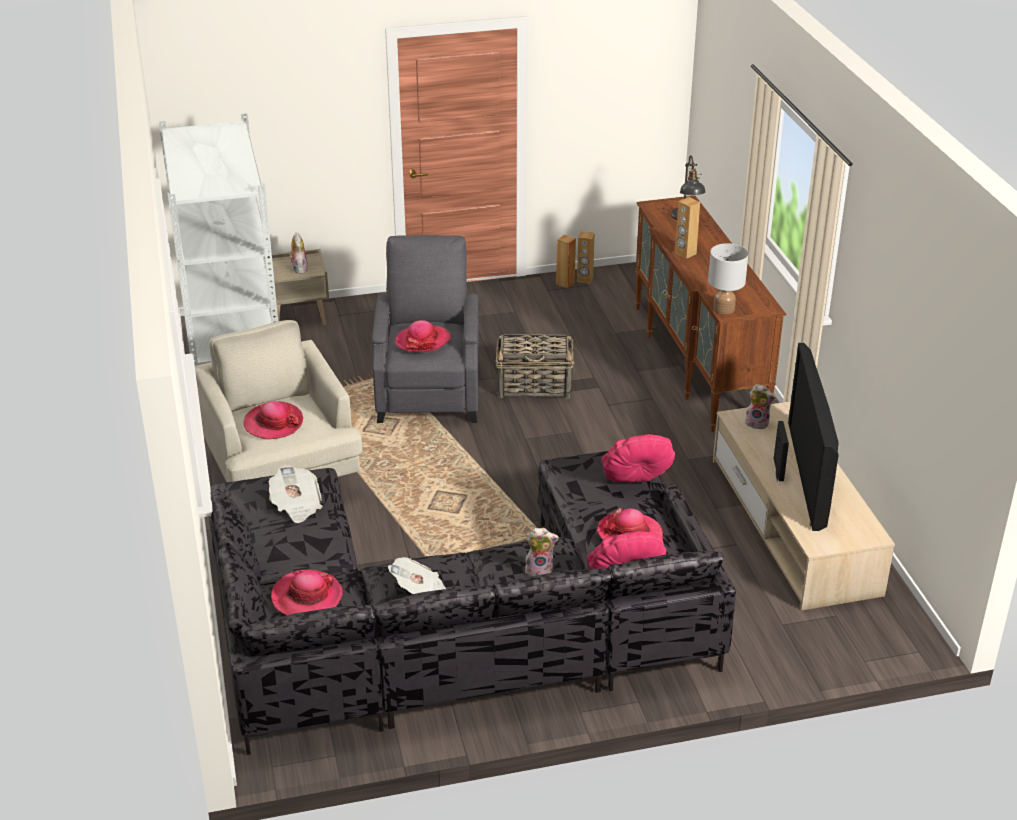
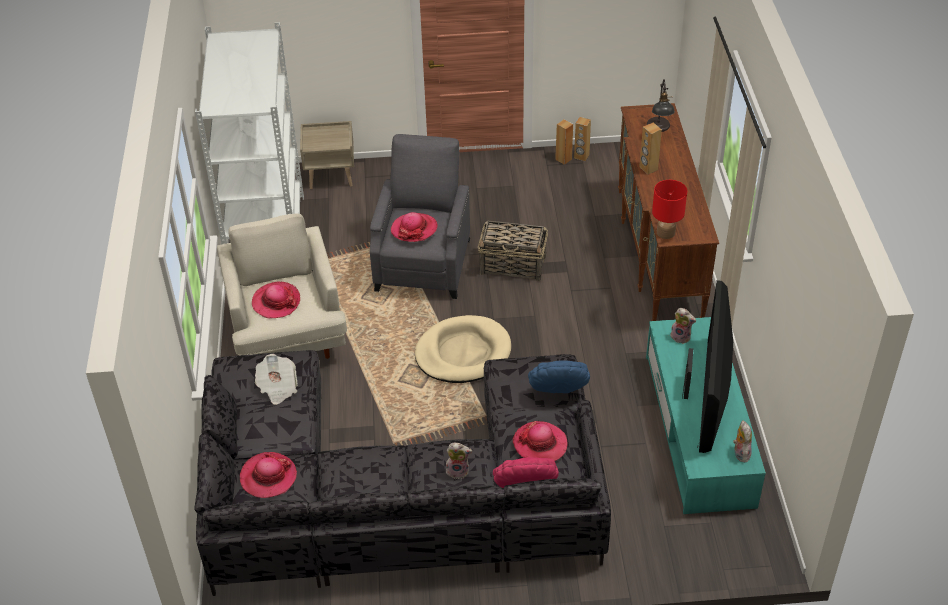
camera: 10 degrees right, 10 degrees up
(298, 268) = (329, 140): plush toy -> plush toy (740, 453)
(420, 591) = (358, 482): newspaper -> none
(498, 475) = (463, 353): none -> beige dog bed
(636, 485) = (558, 395): pink pillow -> blue pillow
(723, 309) = (665, 232): grey table lamp -> red table lamp
(794, 525) = (699, 429): beige tv stand -> turquoise tv stand

